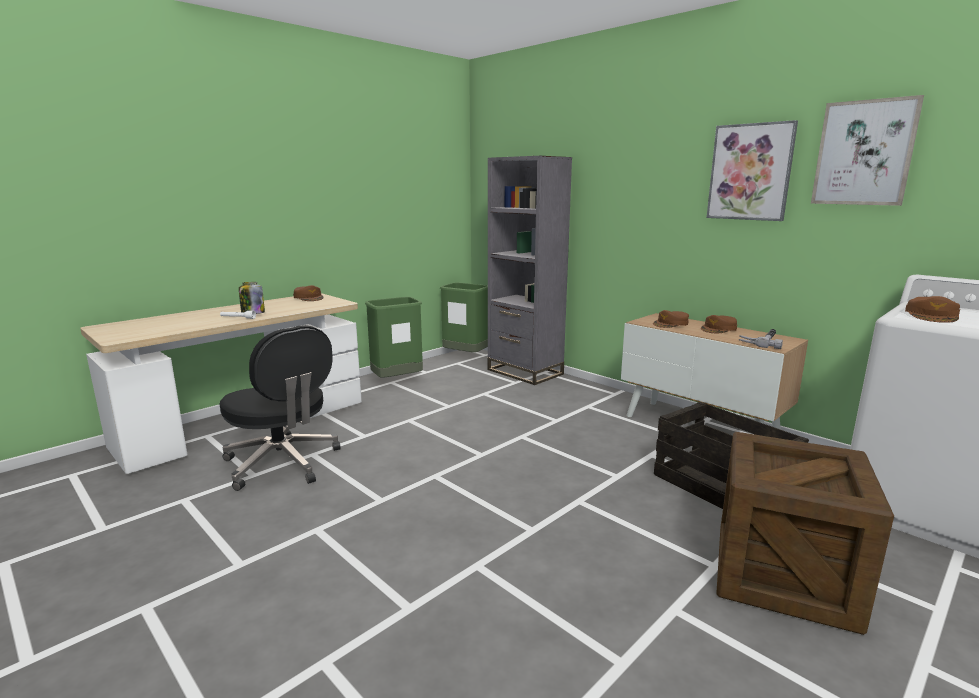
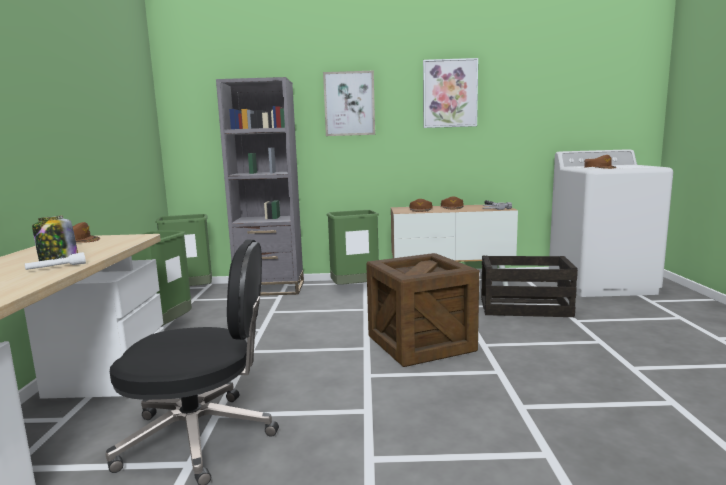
camera: 45 degrees left, 5 degrees down
(588, 398) = (354, 290): none -> green trash can
(783, 575) = (625, 331): crate -> crate (420, 344)
(864, 153) = (518, 80): picture -> picture (349, 104)

